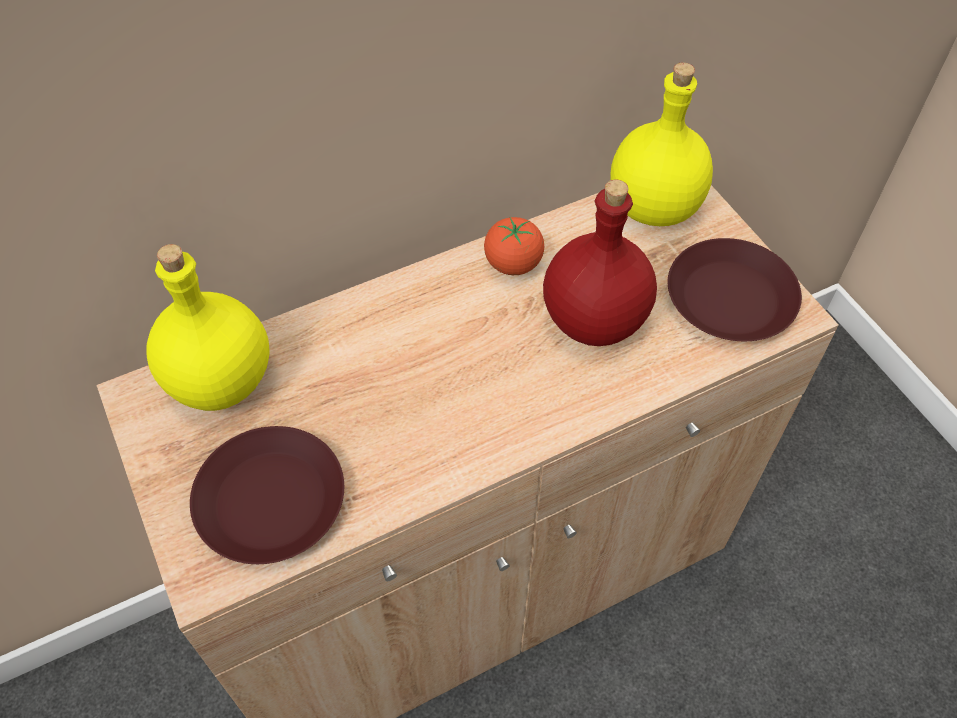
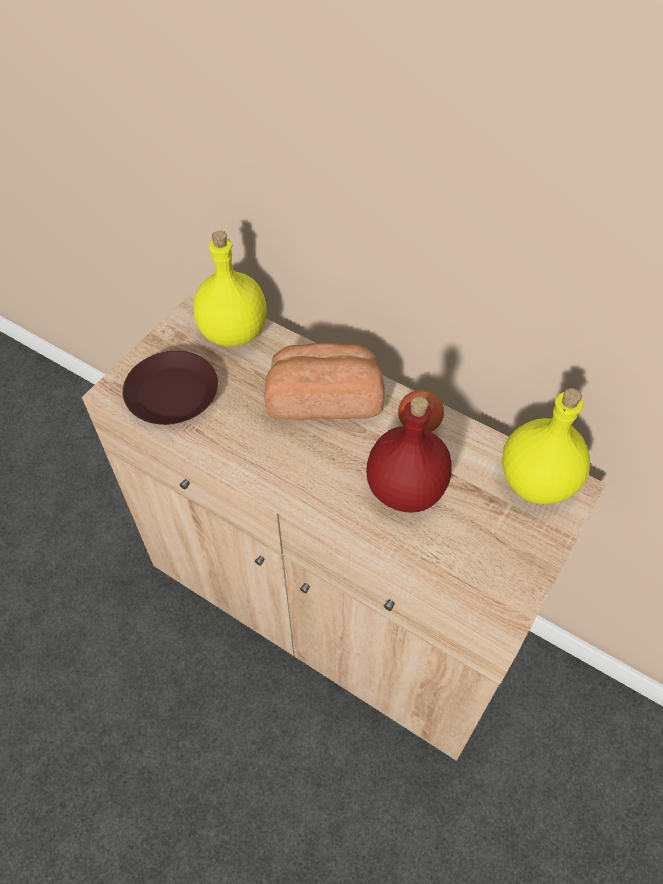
camera: 60 degrees right, 0 degrees up
(407, 333) = (324, 397): none -> bread
(731, 299) = (487, 566): brown plate -> none

